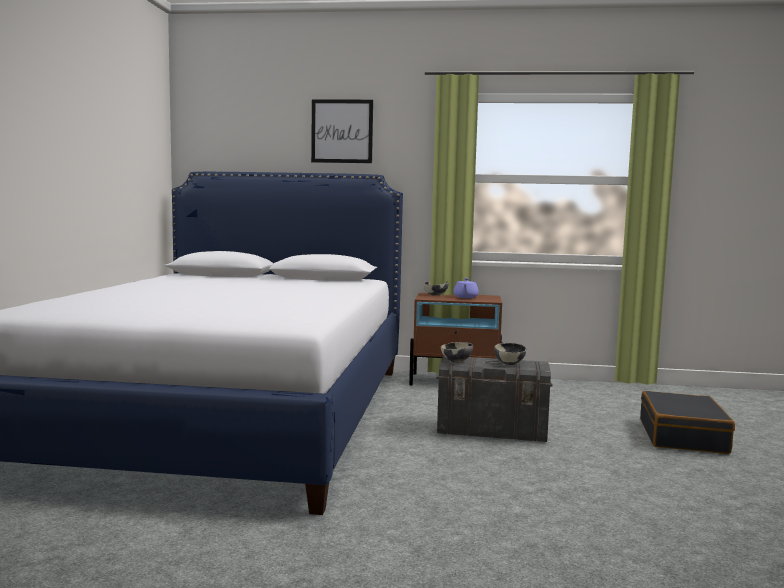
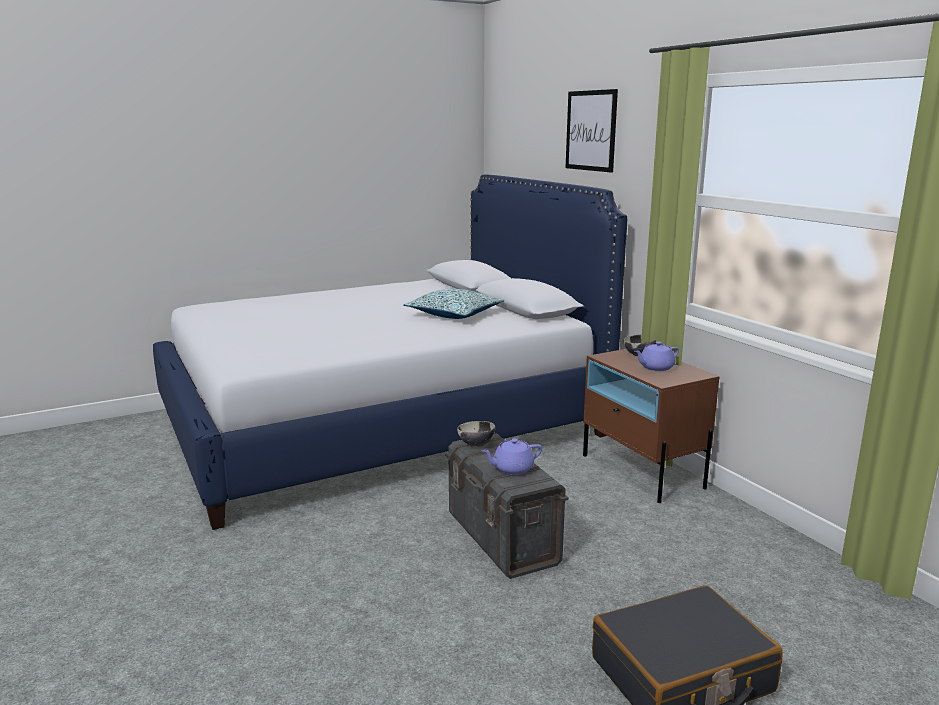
camera: 55 degrees right, 10 degrees up
(295, 285) = (454, 314): none -> pillow
(509, 363) = (512, 469): bowl -> purple teapot

